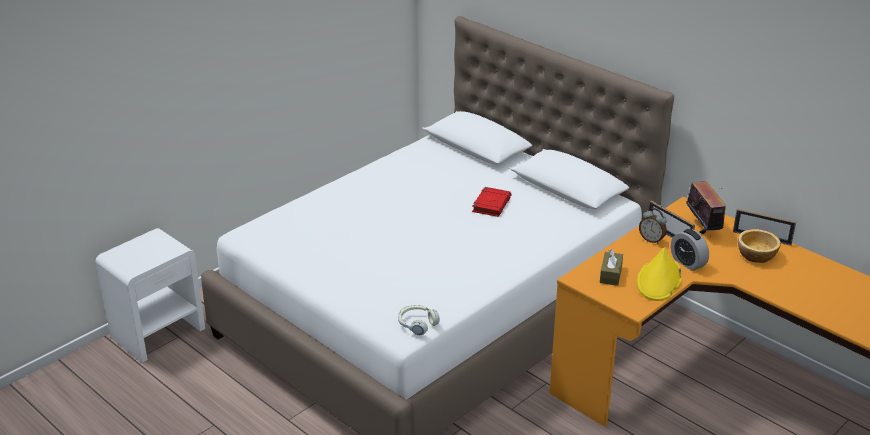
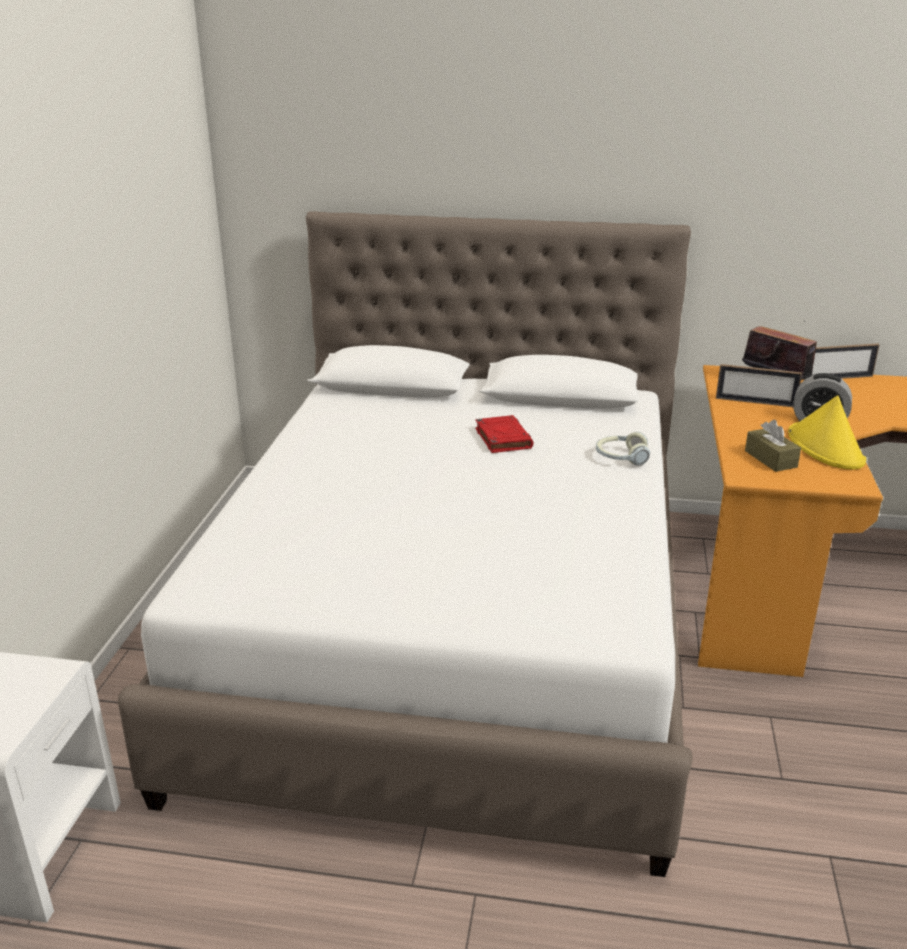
camera: 35 degrees left, 5 degrees down
(417, 324) = (629, 613): headphones -> headphones (621, 458)
(651, 240) = (747, 412): alarm clock -> none
(756, 255) = (863, 394): bowl -> none

